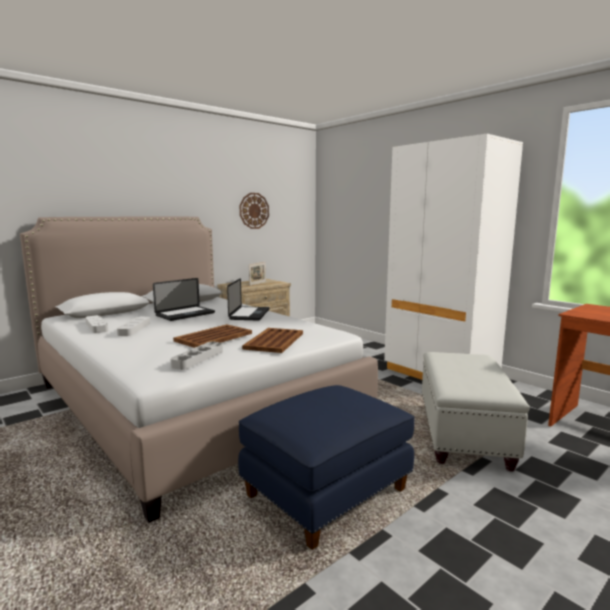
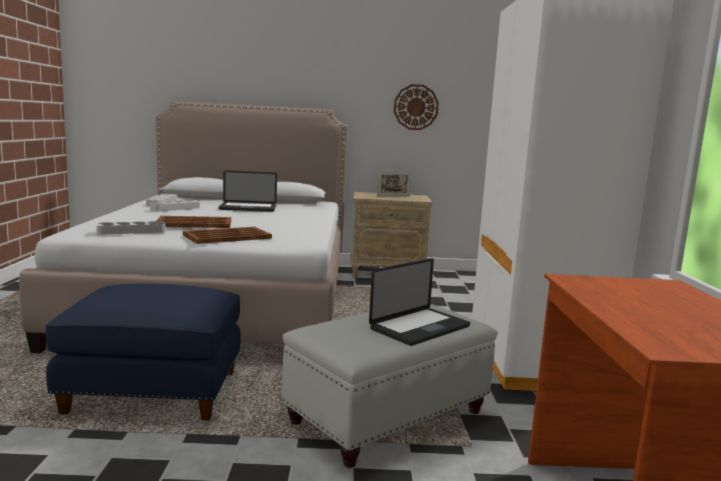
camera: 40 degrees right, 0 degrees up
(249, 314) = (295, 218): laptop -> laptop (420, 328)

